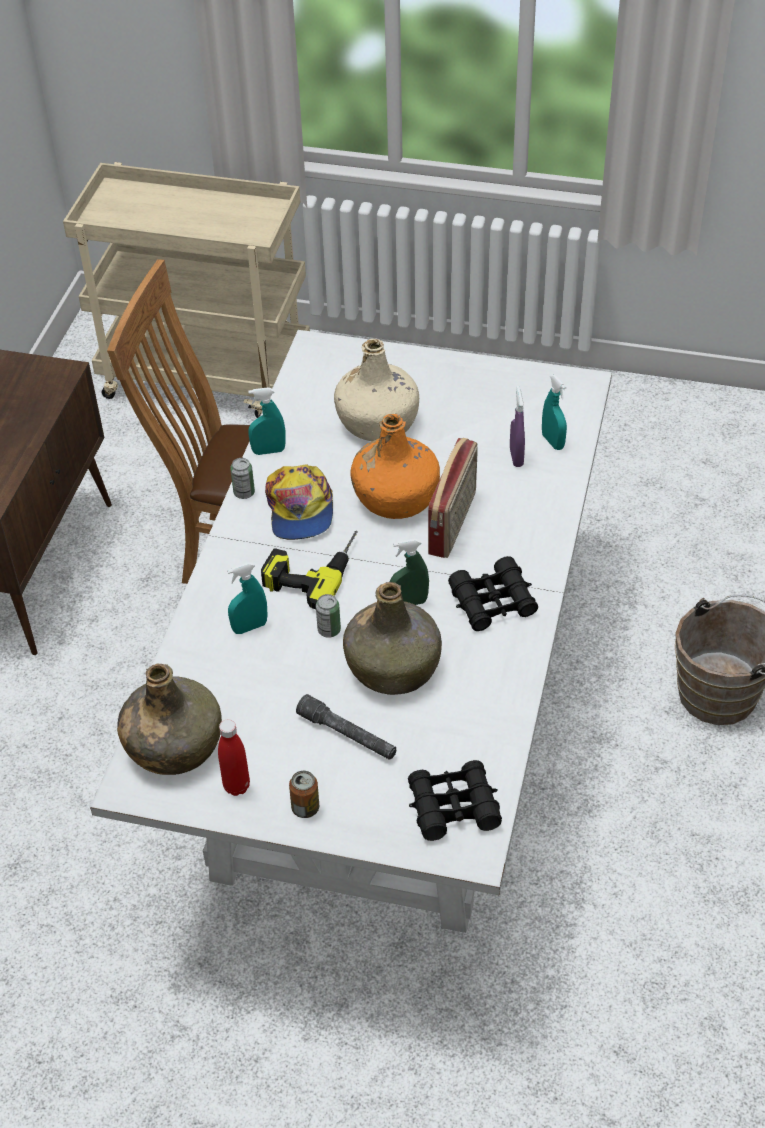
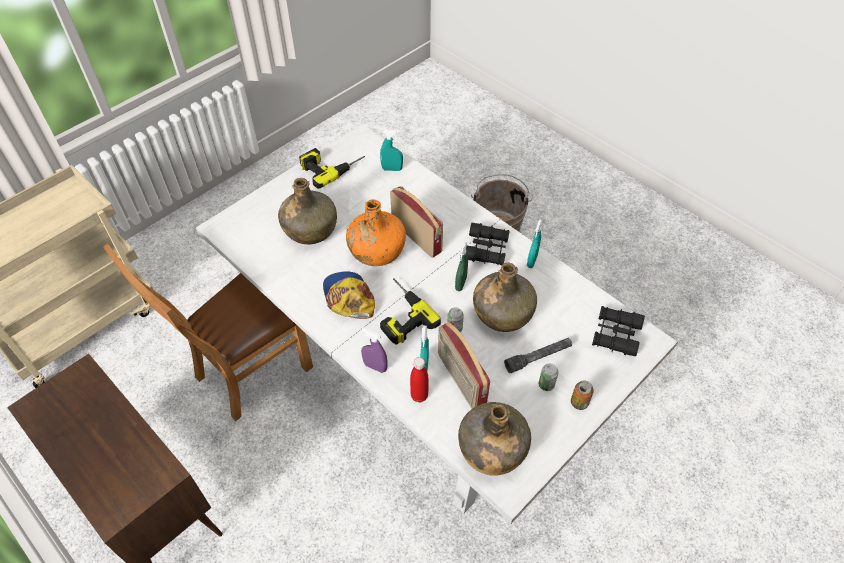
camera: 60 degrees left, 5 degrees up
(237, 786) = (543, 430): red bottle -> red bottle (419, 396)
(244, 493) = (311, 318): can -> can (546, 385)
(254, 671) = (460, 380): none -> radio
(268, 451) = (287, 289): turquoise spray bottle -> turquoise spray bottle (532, 261)
(300, 509) = (348, 297): cap -> cap turned 135 degrees counterclockwise
(378, 422) = (310, 229): beige bottle -> green bottle
(502, 384) = (331, 166): none -> power drill
(516, 457) = (390, 188): purple spray bottle -> purple spray bottle (375, 367)

